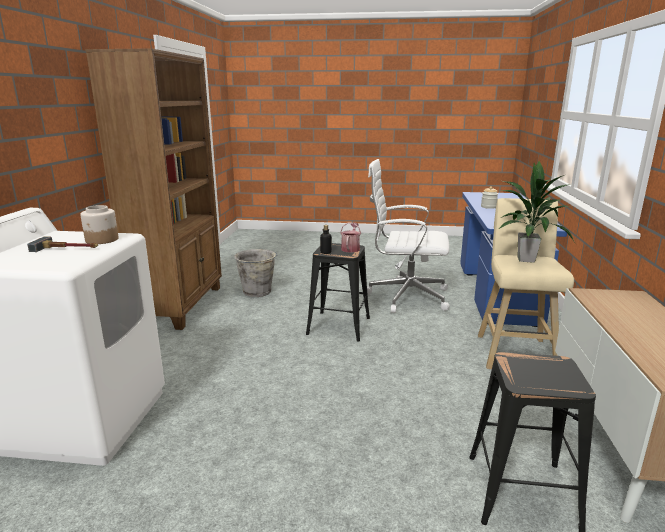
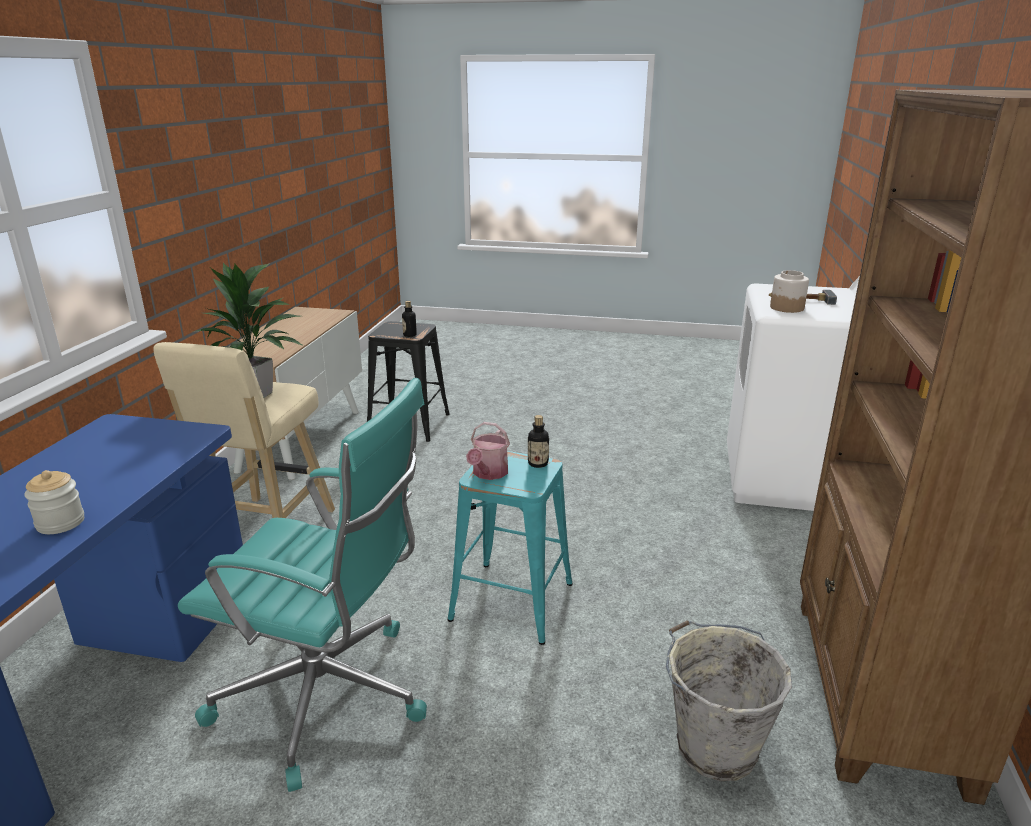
camera: 175 degrees left, 5 degrees up
(339, 325) = (511, 602): black stool -> turquoise stool
(405, 296) = (328, 697): white office chair -> turquoise office chair
(518, 361) = (410, 335): none -> bottle

